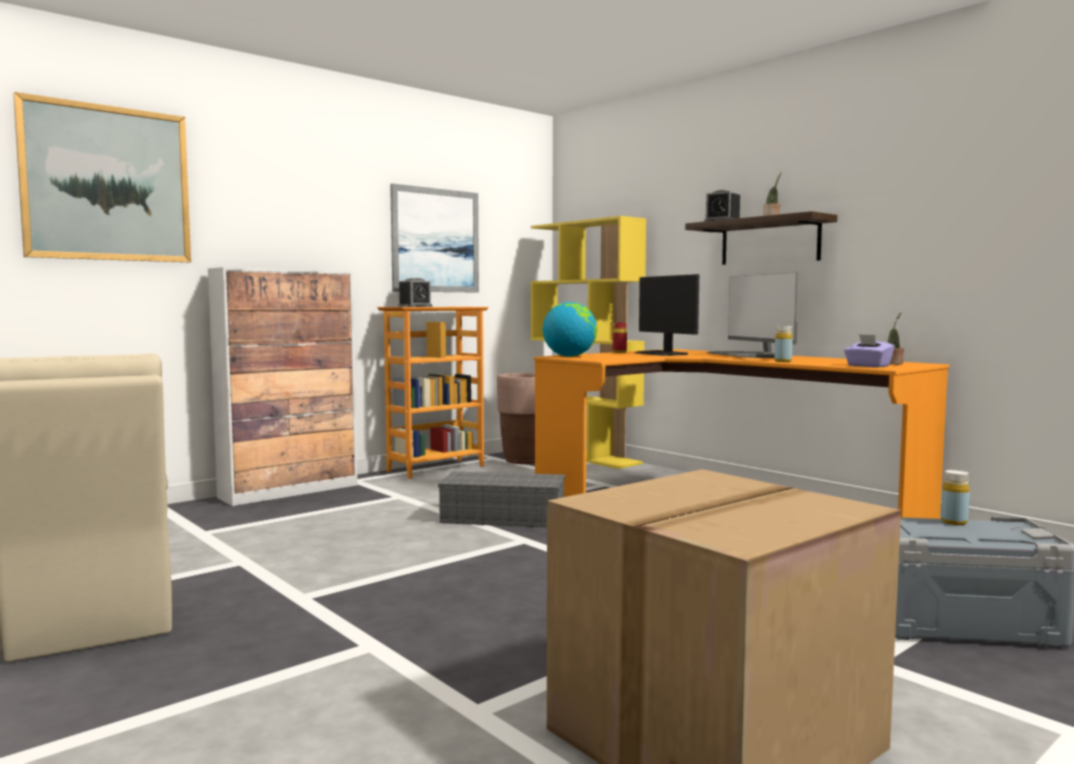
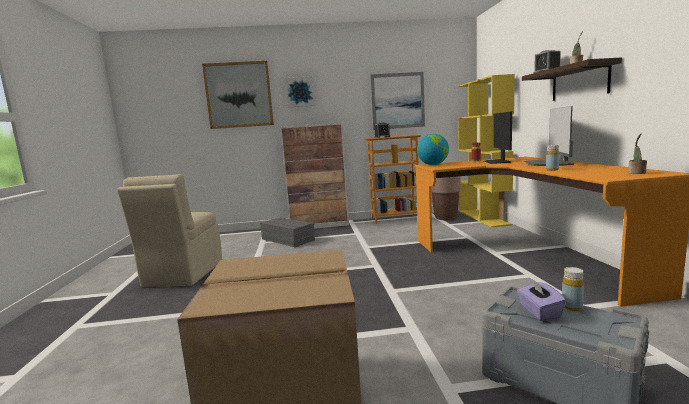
camera: 35 degrees right, 5 degrees up
(253, 197) = (300, 92): none -> picture
(501, 517) = (384, 250): grey storage box -> grey storage box (287, 239)
(867, 366) = (601, 175): purple tissue box -> purple tissue box (539, 312)

